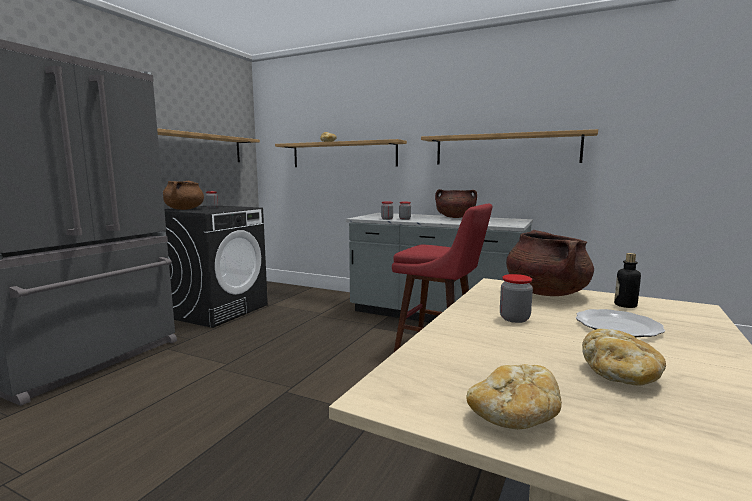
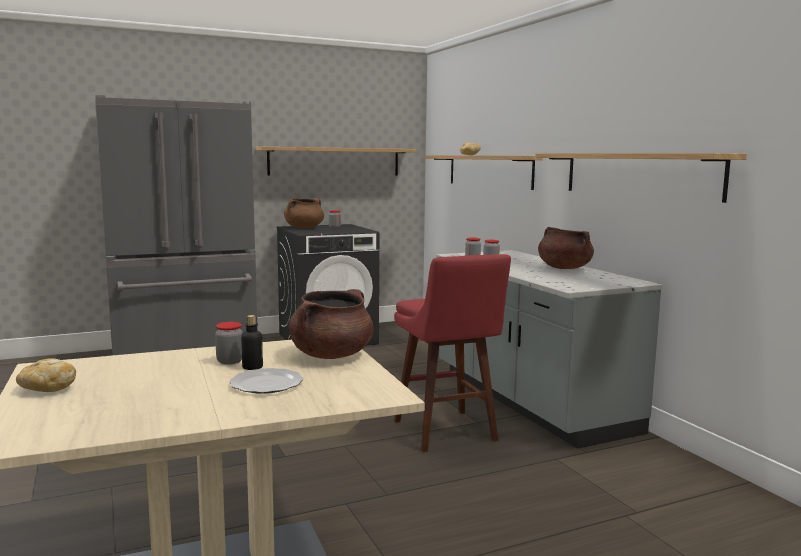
camera: 40 degrees right, 0 degrees up
(620, 376) = (147, 397): bread -> none
(625, 305) = (344, 378): bottle -> bottle (252, 367)

